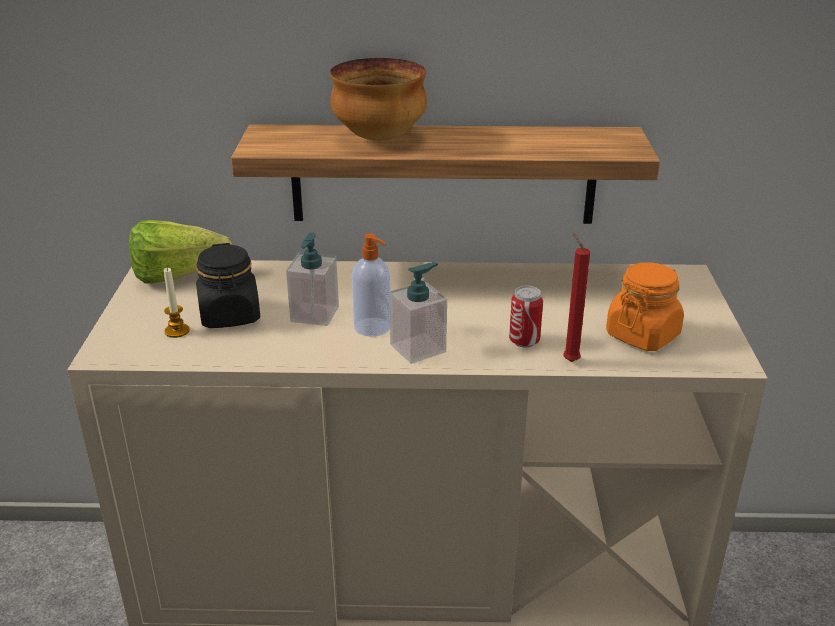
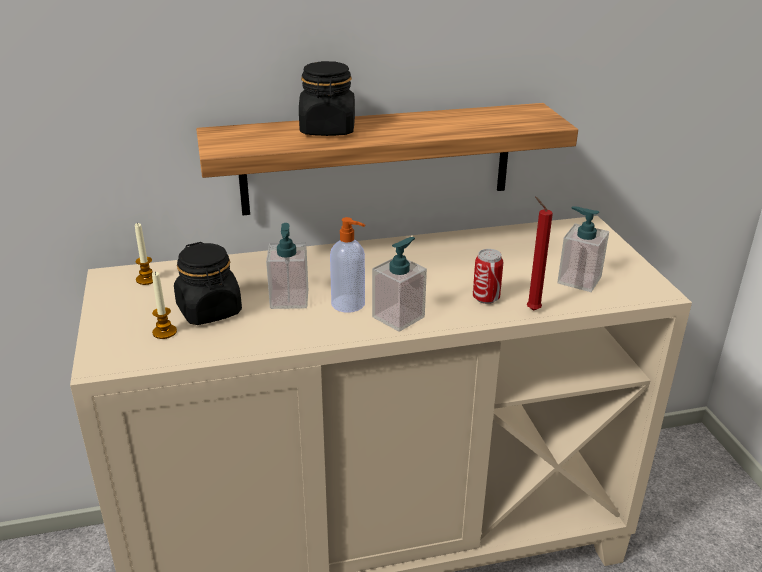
camera: 15 degrees left, 0 degrees up
(185, 276) = (147, 279): lettuce -> candle
(378, 138) = (328, 130): bowl -> black jar
(642, 335) = (579, 280): orange jar -> soap dispenser

